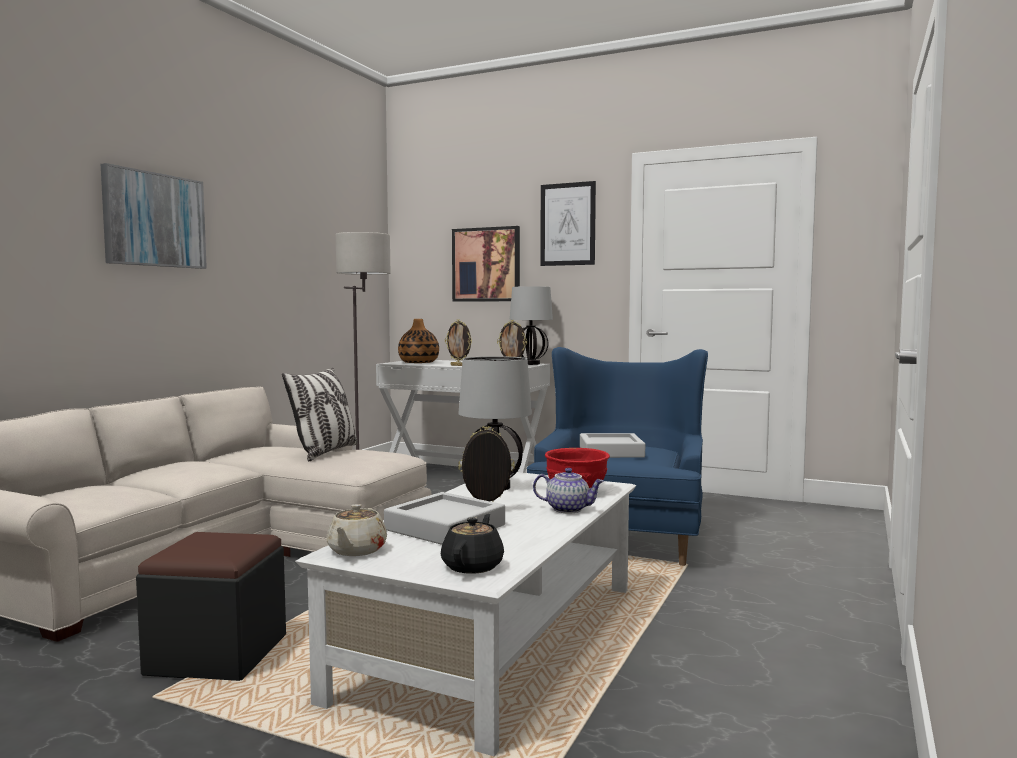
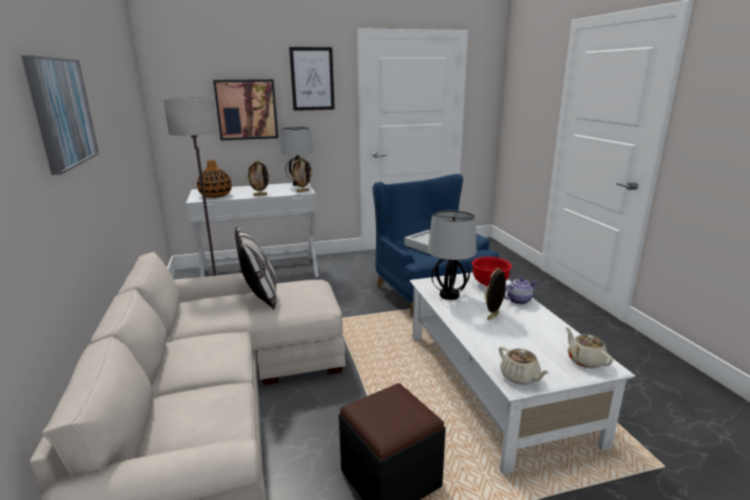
camera: 40 degrees left, 15 degrees up
(445, 527) = (508, 338): grey tray -> none
(473, 566) = (585, 360): black teapot -> beige teapot

